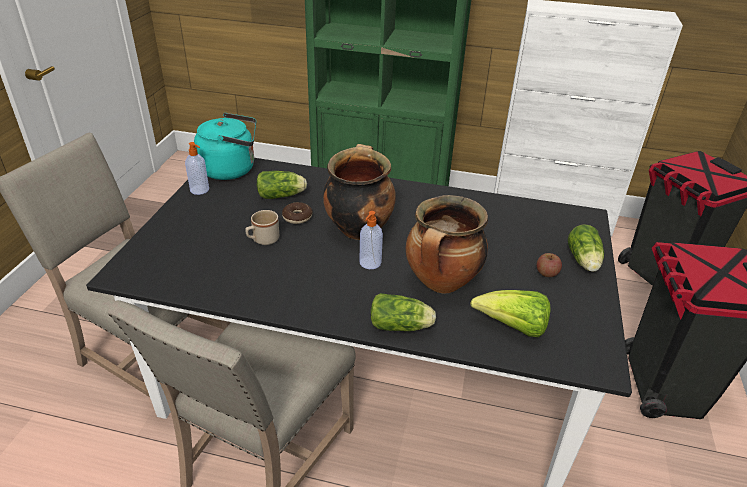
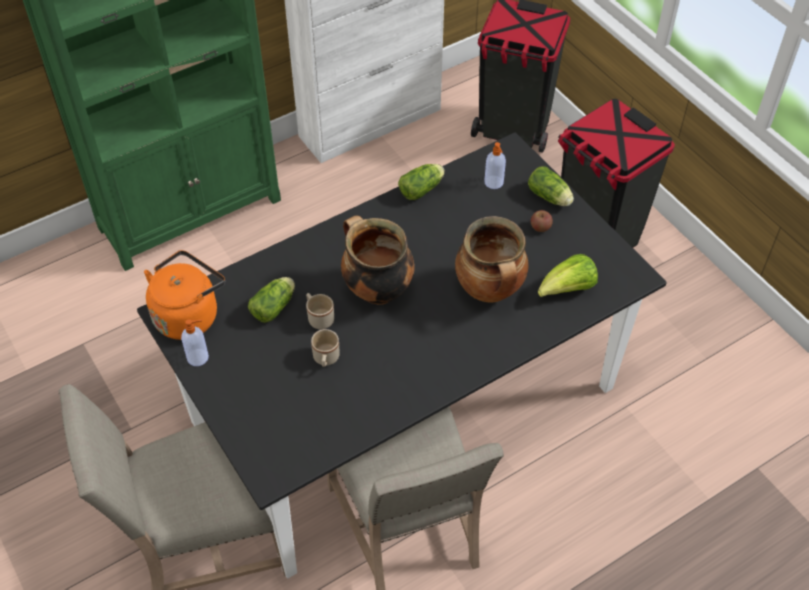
camera: 45 degrees left, 15 degrees up
(232, 169) = (188, 315): turquoise kettle -> orange kettle
(297, 217) = (319, 317): donut -> beige mug
(369, 263) = (426, 314): soap dispenser -> soap dispenser (494, 183)
(402, 326) = (508, 345): lettuce -> lettuce (422, 189)

